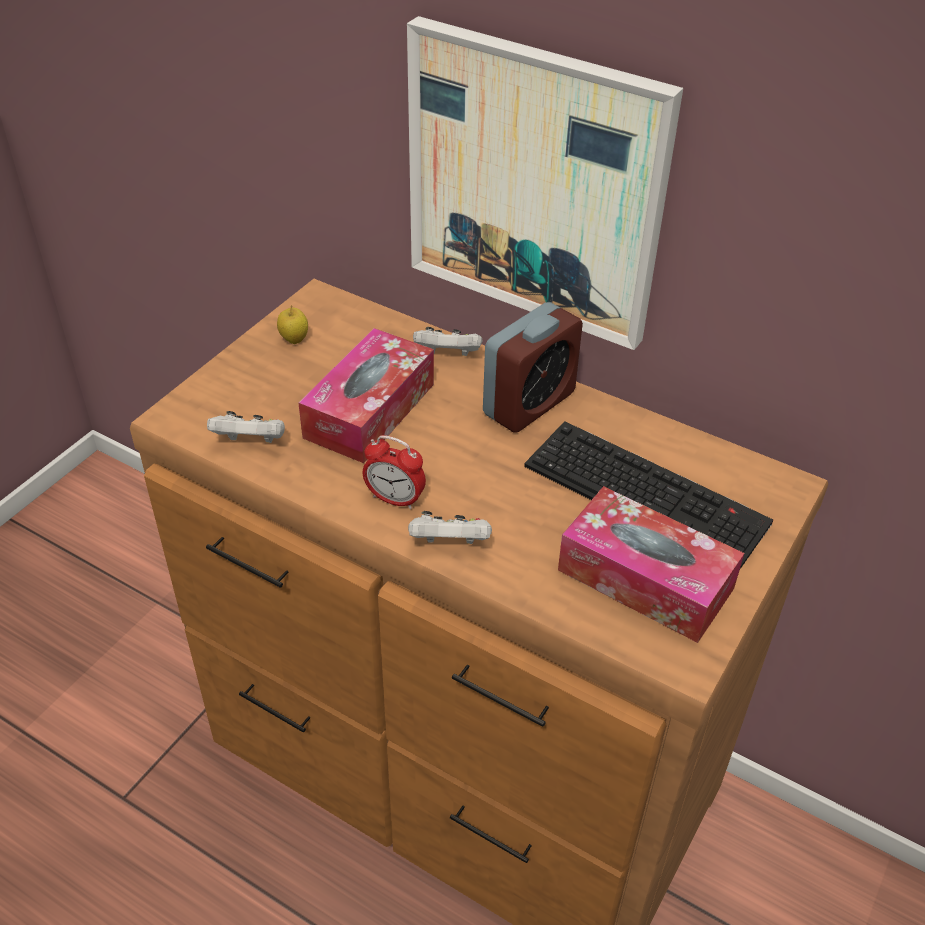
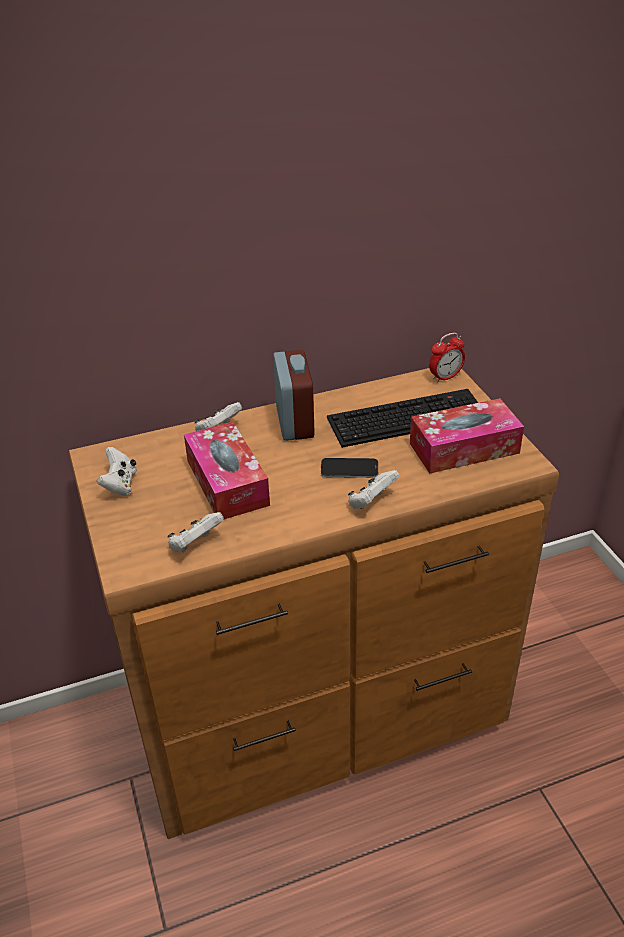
camera: 50 degrees left, 5 degrees down
(294, 340) = (120, 484): apple -> white game controller
(395, 499) = (314, 506): alarm clock -> alarm clock (445, 377)
(491, 494) = (349, 469): none -> phone
(535, 184) = (235, 283): picture -> none

